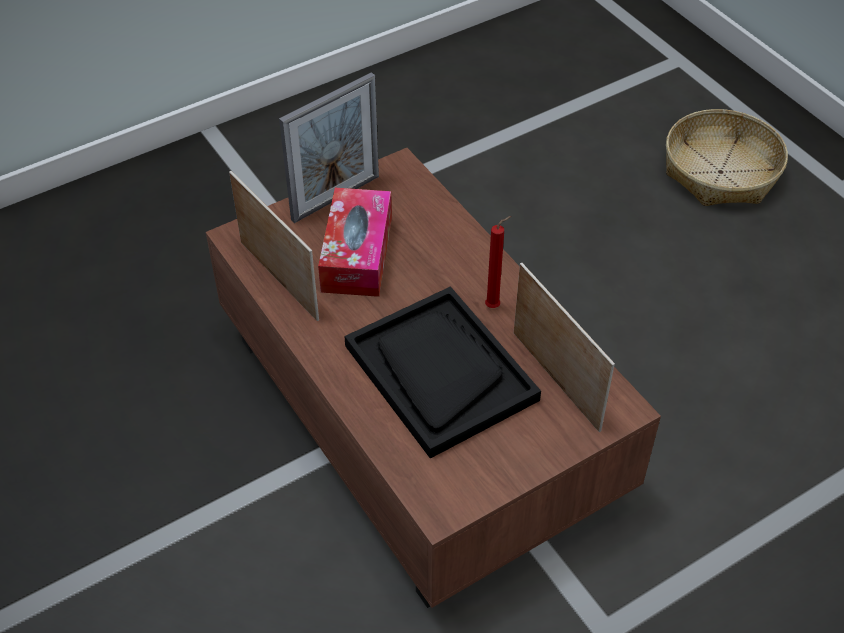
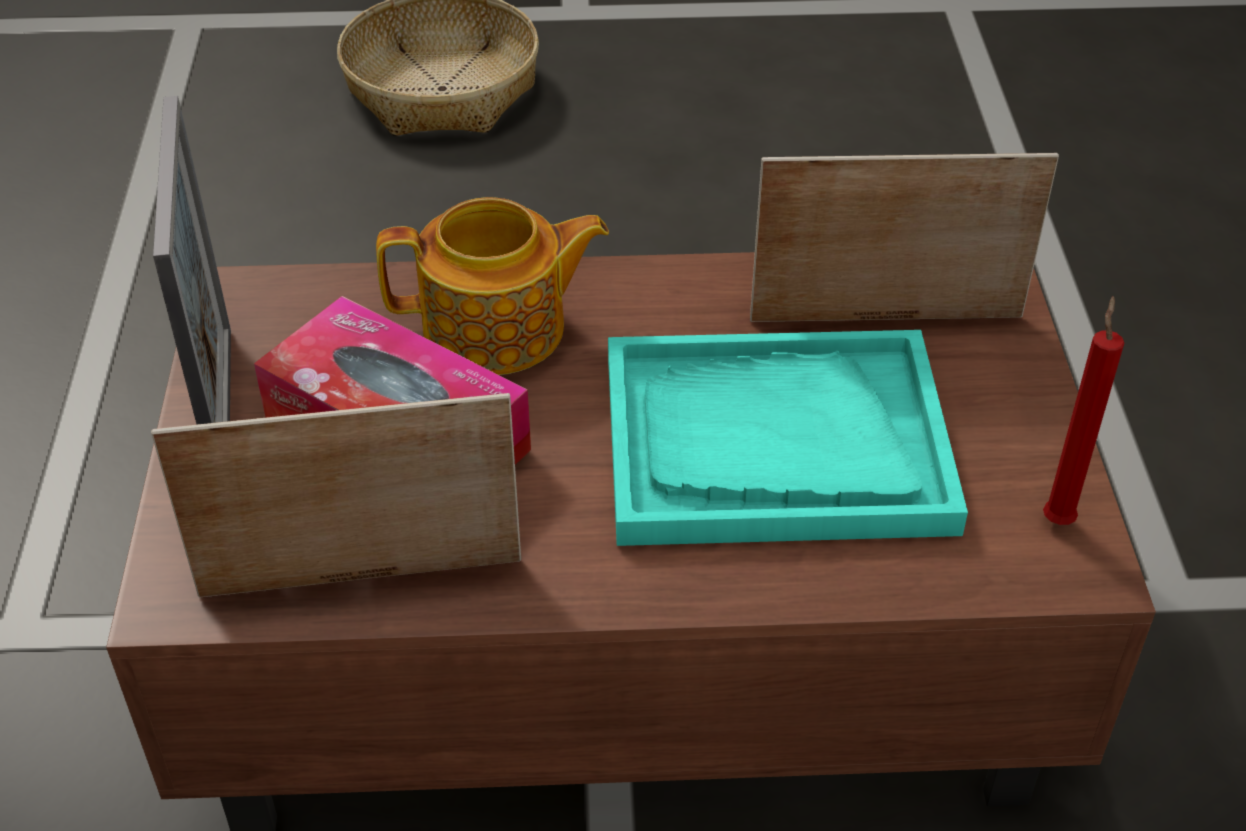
camera: 60 degrees left, 5 degrees down
(440, 372) = (774, 444): black tray -> turquoise tray
(441, 253) = (498, 330): none -> teapot
(494, 306) = (674, 318): red candle -> red candle (1057, 518)

